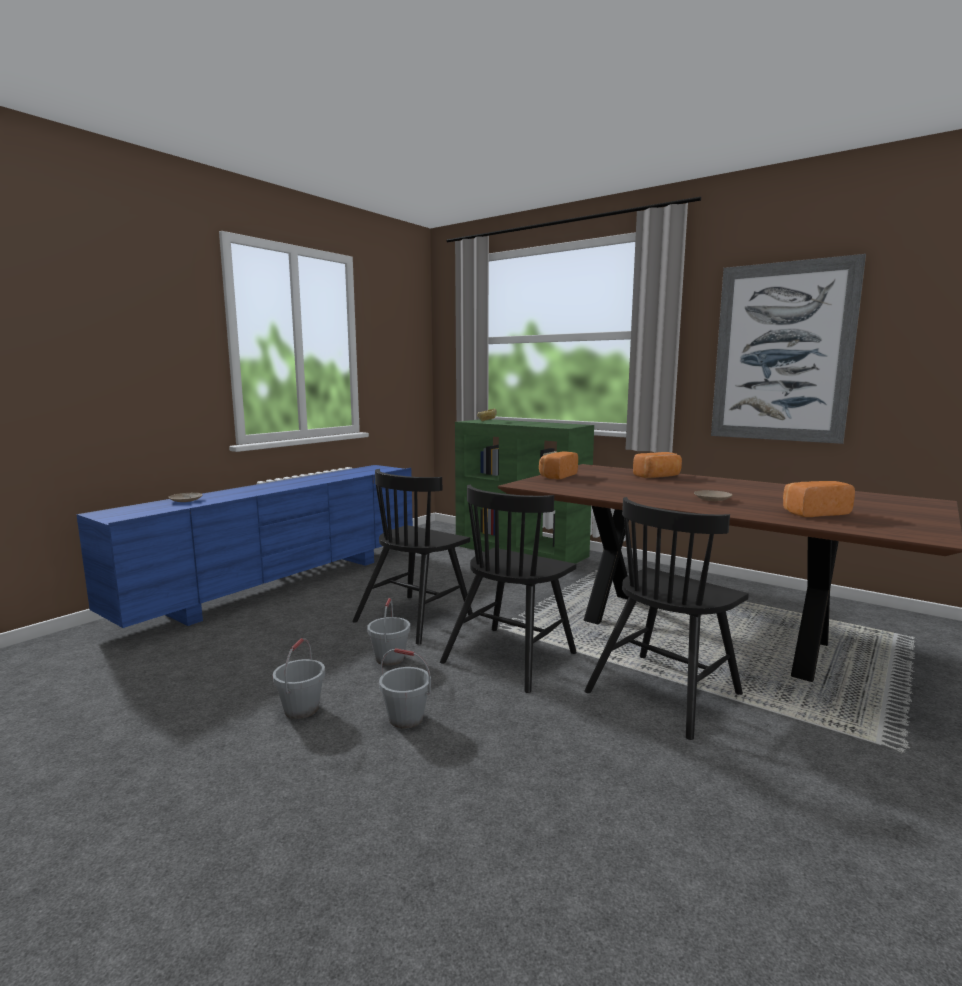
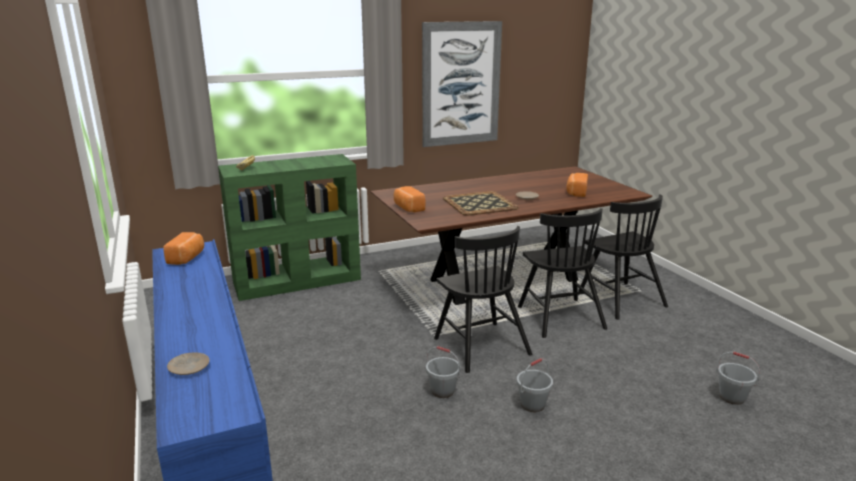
camera: 60 degrees left, 10 degrees up
(301, 709) = (490, 445): grey bucket -> grey bucket (732, 397)
(417, 616) = (378, 360): black chair -> black chair (618, 298)
(633, 489) = (479, 204): none -> tray
(658, 476) = (448, 188): bread -> bread (187, 258)

